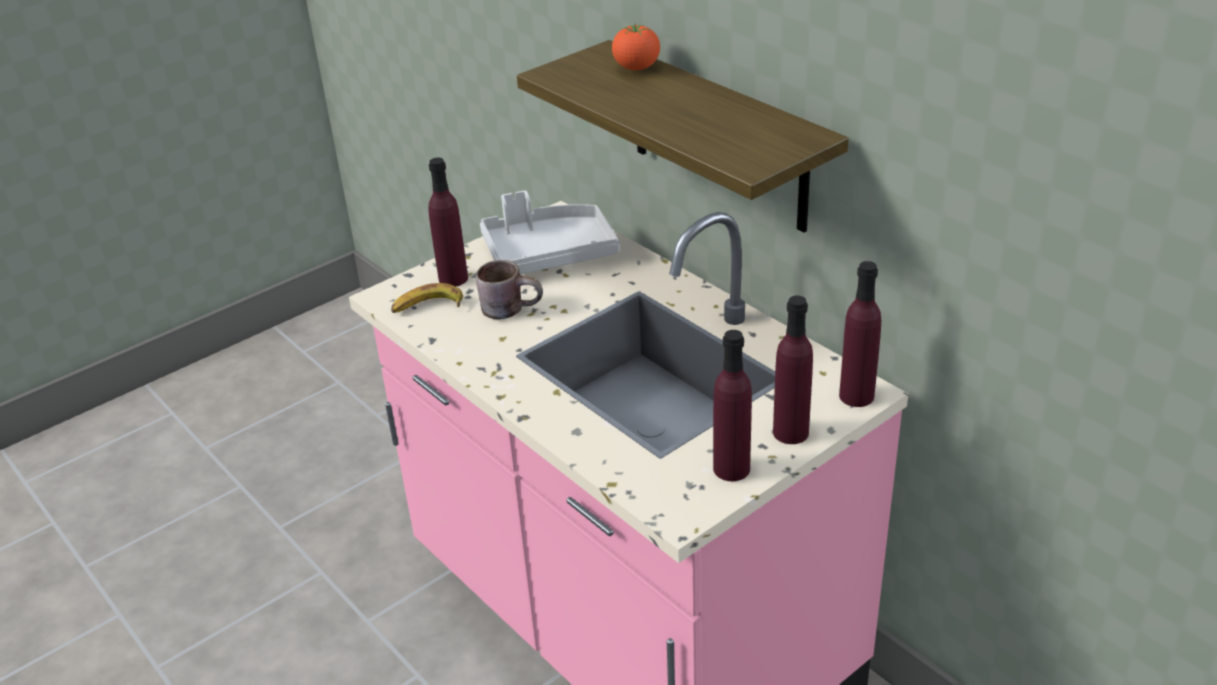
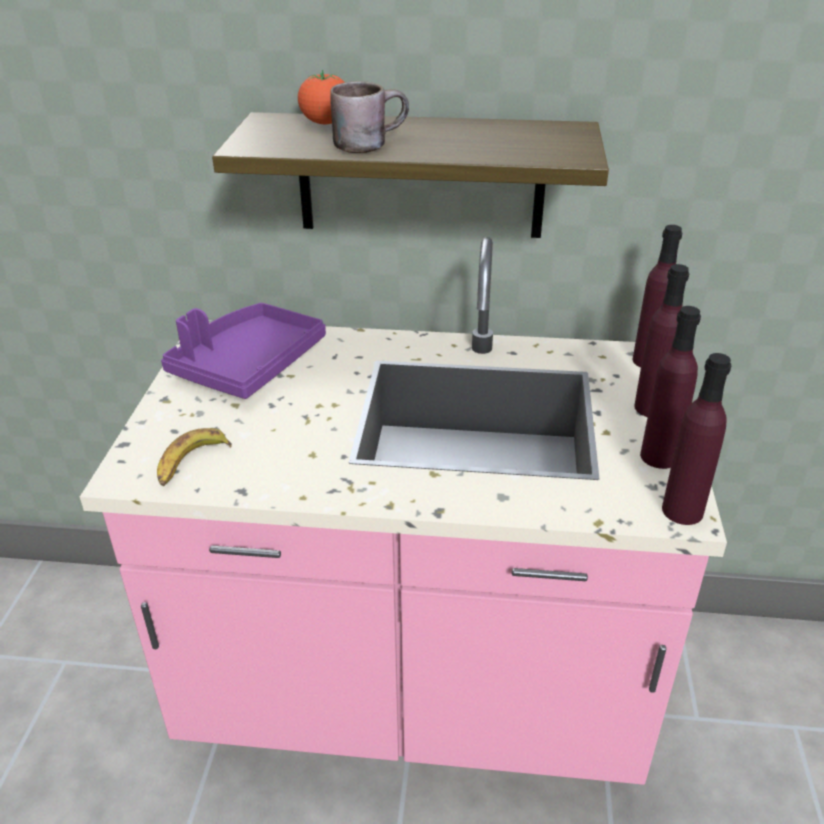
camera: 45 degrees left, 0 degrees up
(453, 278) = (181, 426): purple bottle -> purple bottle (682, 511)
(512, 308) = (282, 424): brown mug -> brown mug (367, 143)
(549, 253) = (247, 365): grey tray -> purple tray

